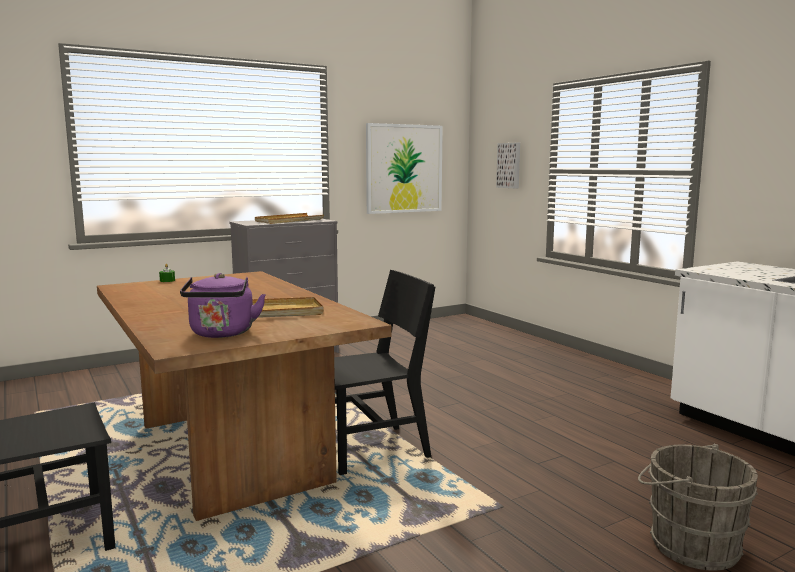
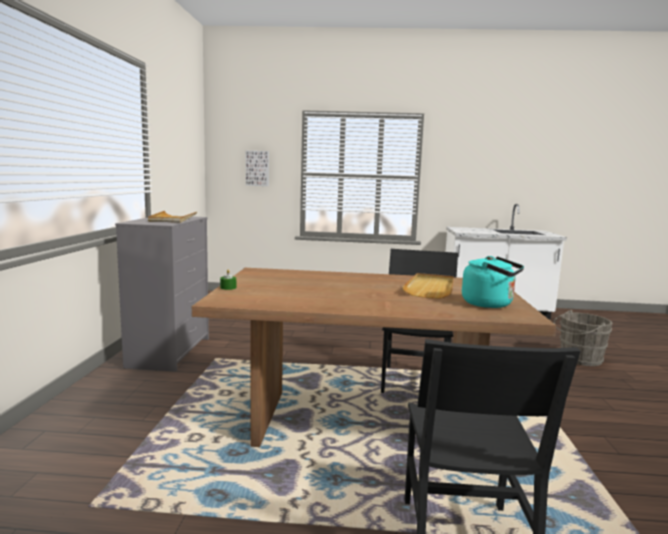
camera: 55 degrees left, 0 degrees up
(222, 334) = (490, 304): purple kettle -> turquoise kettle
(404, 168) = (181, 168): picture -> none

